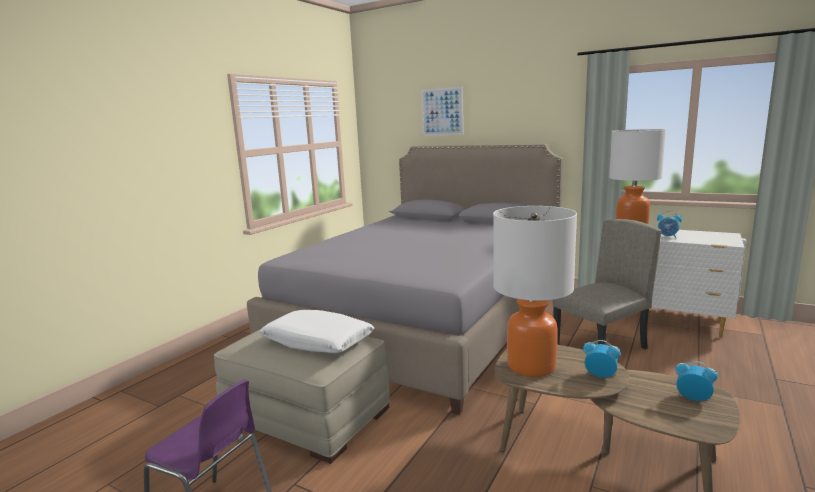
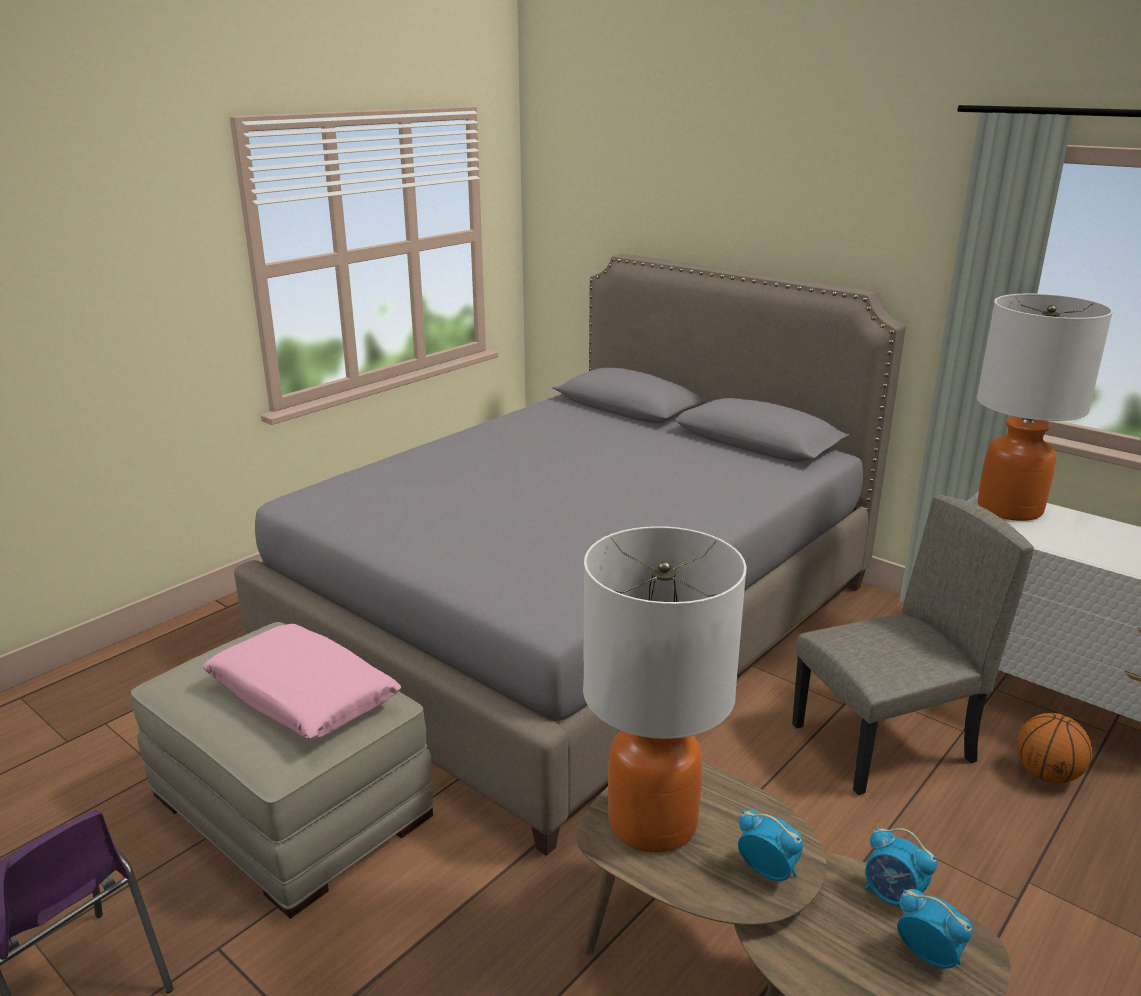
camera: 10 degrees right, 10 degrees up
(317, 341) = (302, 696): white pillow -> pink pillow
(442, 112) = (679, 190): picture -> none
(667, 237) = (1073, 542): alarm clock -> alarm clock (892, 896)
(681, 348) = (1047, 774): none -> basketball

